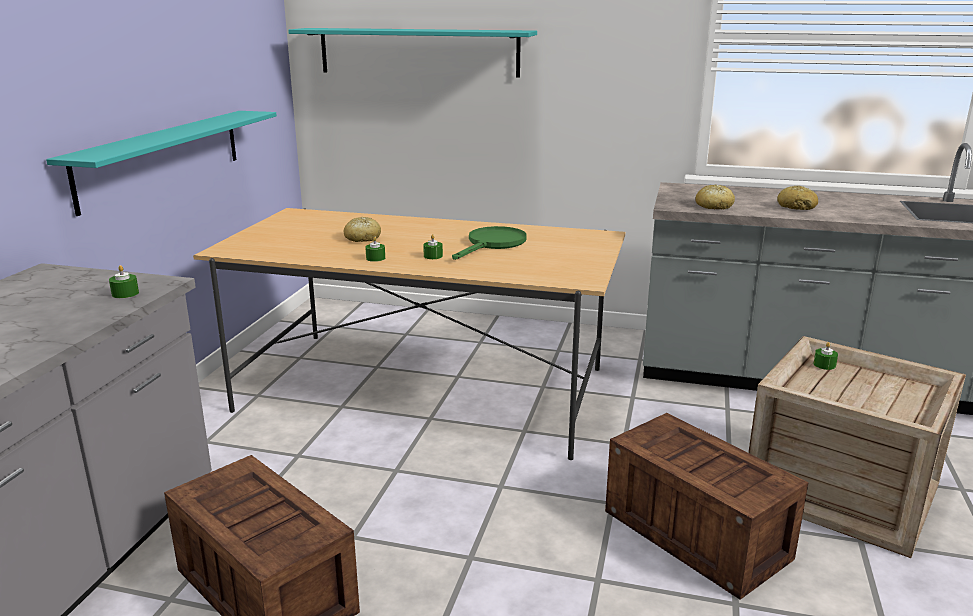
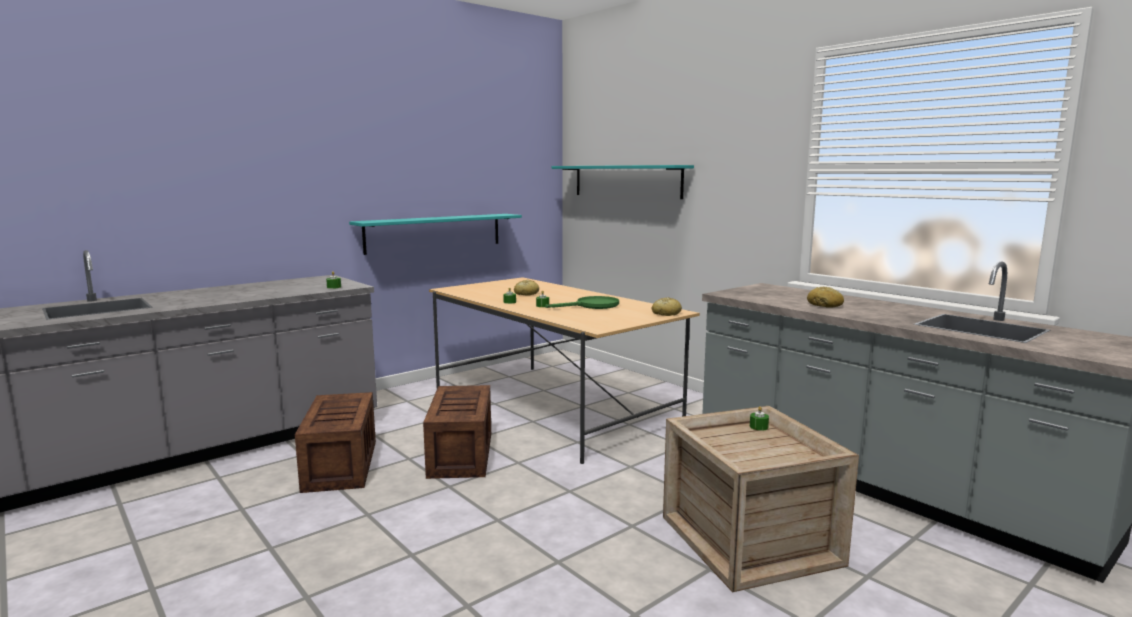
camera: 35 degrees right, 10 degrees down
(698, 535) = (595, 524): crate -> crate (461, 455)
(714, 206) = (755, 297): bread -> bread (666, 313)

